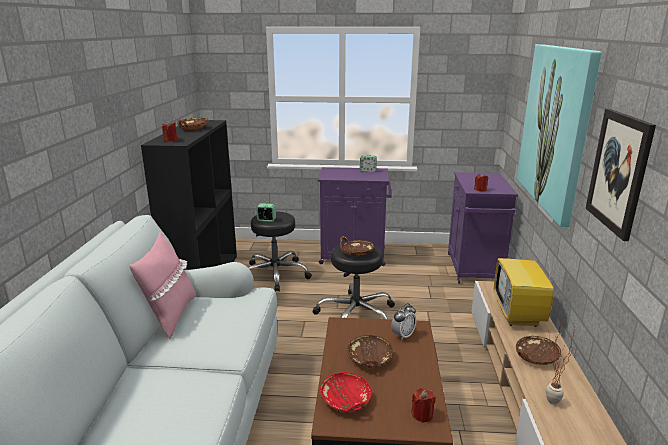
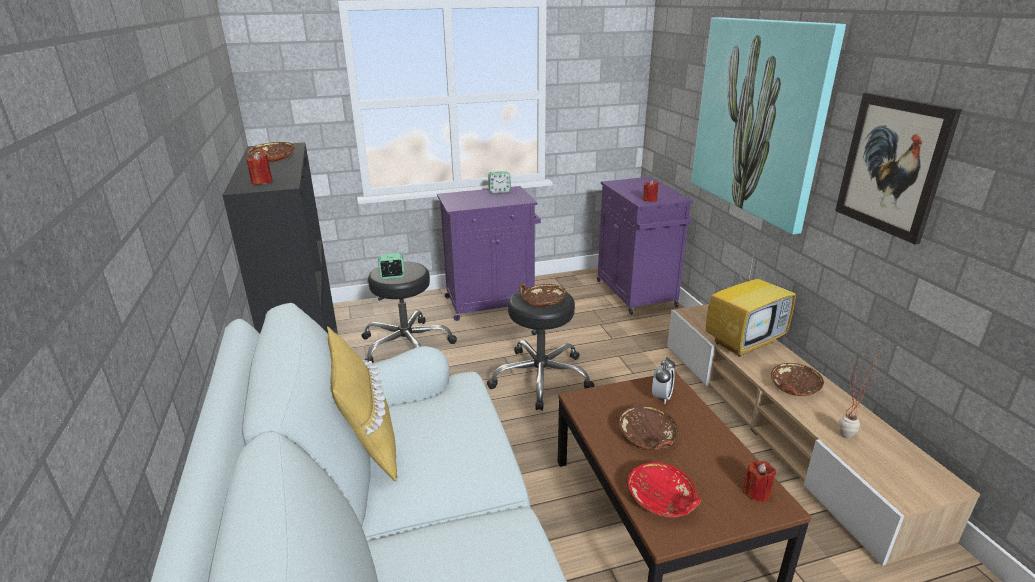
camera: 20 degrees left, 5 degrees up
(170, 316) = (368, 445): pink pillow -> yellow pillow
(519, 315) = (744, 342): television -> television turned 105 degrees counterclockwise

